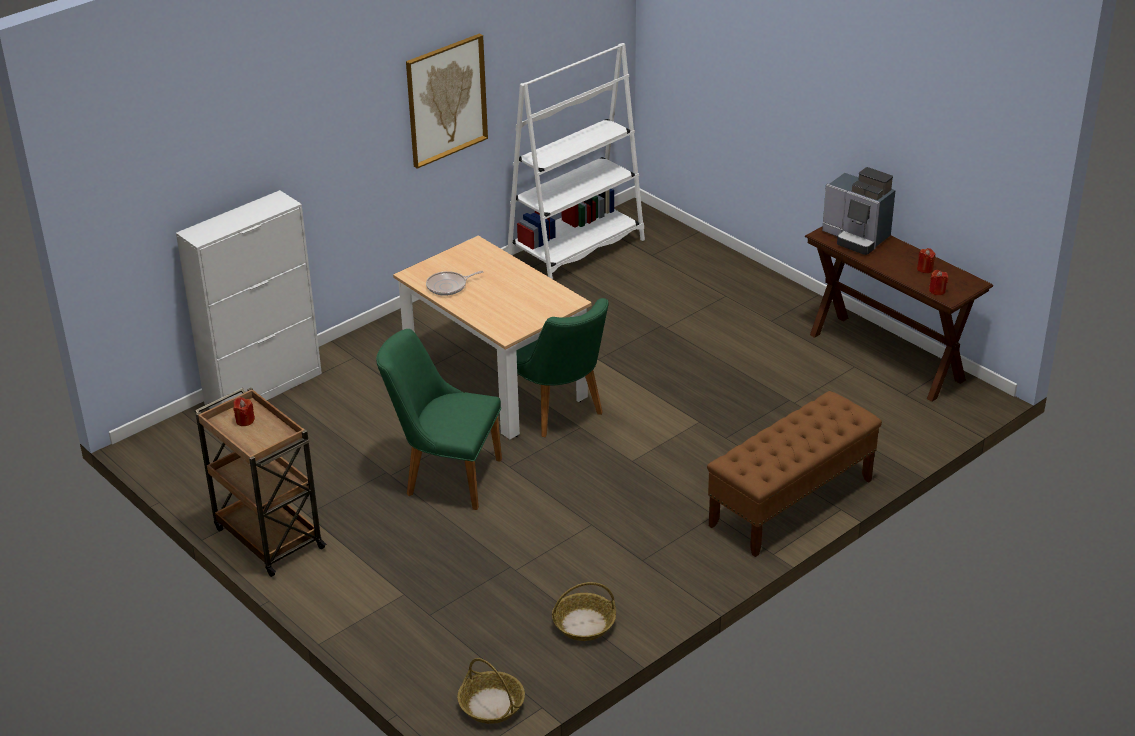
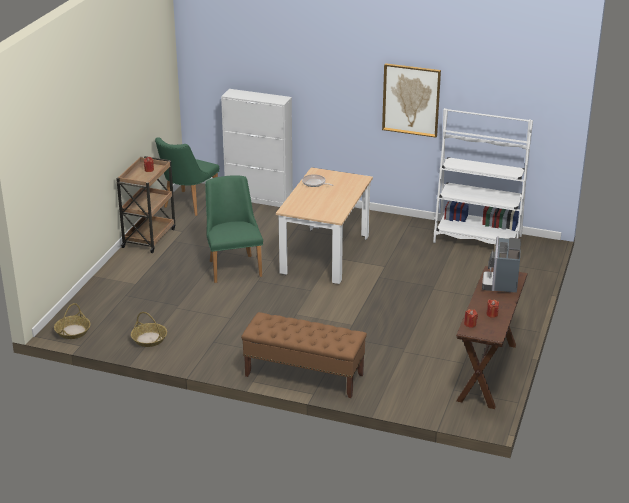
camera: 60 degrees right, 5 degrees down
(559, 412) = (317, 280): green chair -> green chair (187, 205)

